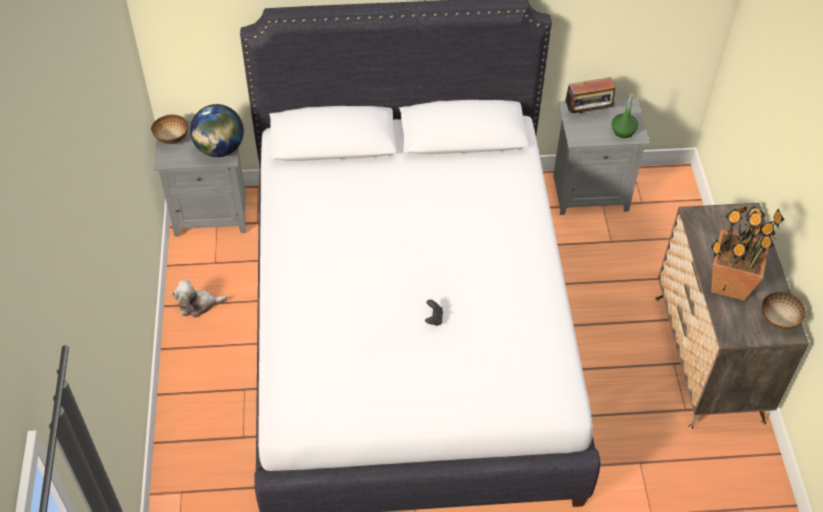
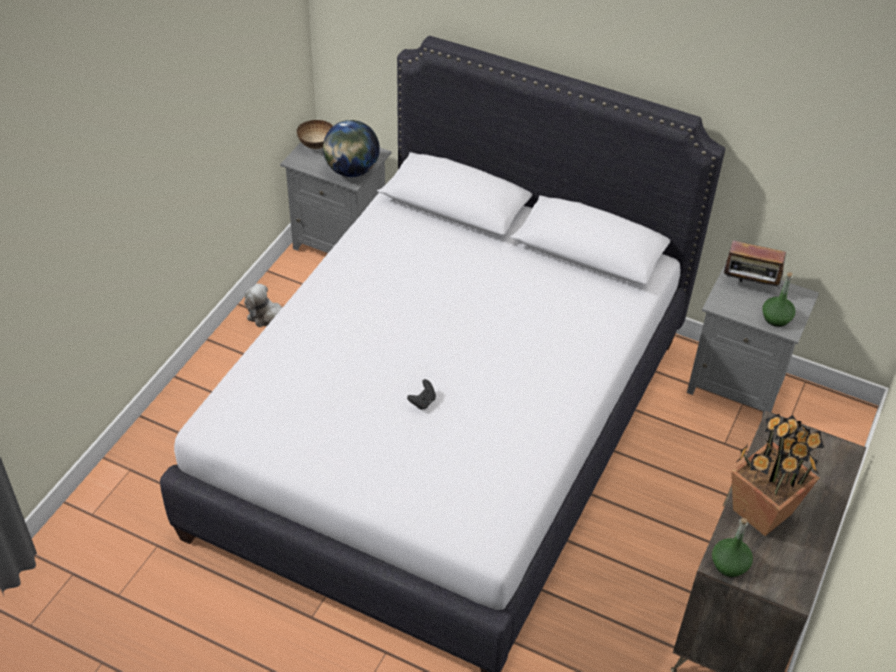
camera: 30 degrees right, 5 degrees down
(737, 333) = (729, 564): none -> green bottle
(778, 320) = (789, 575): bowl -> none

